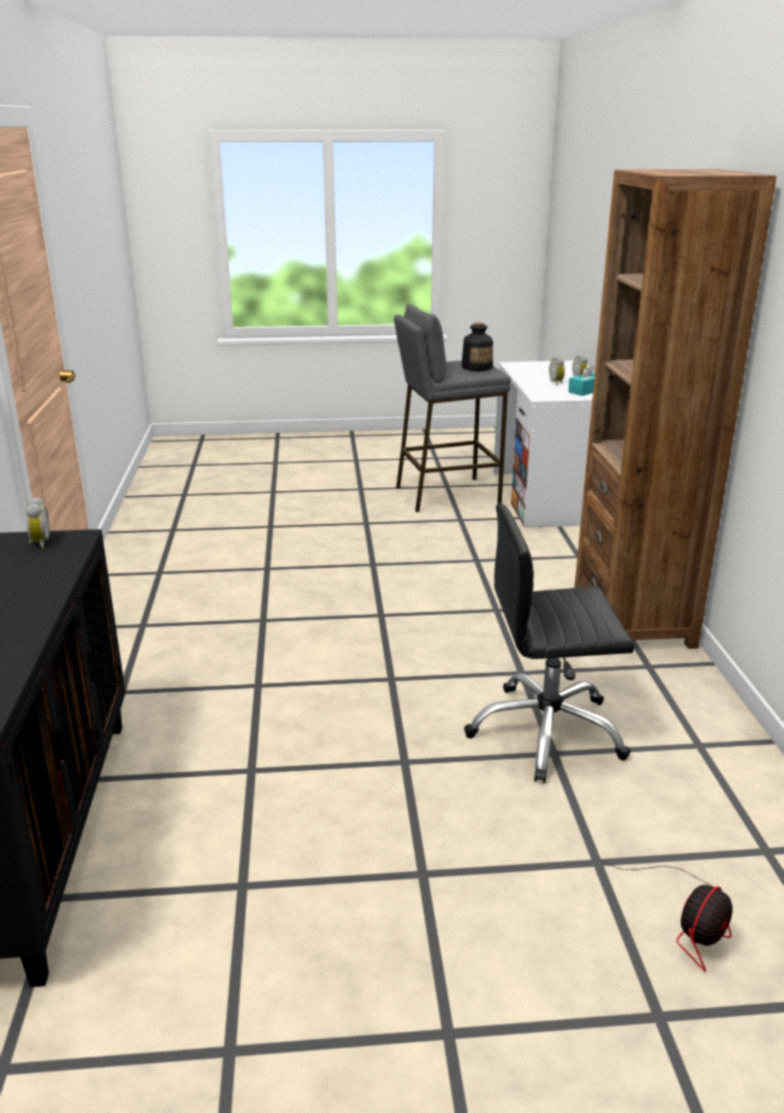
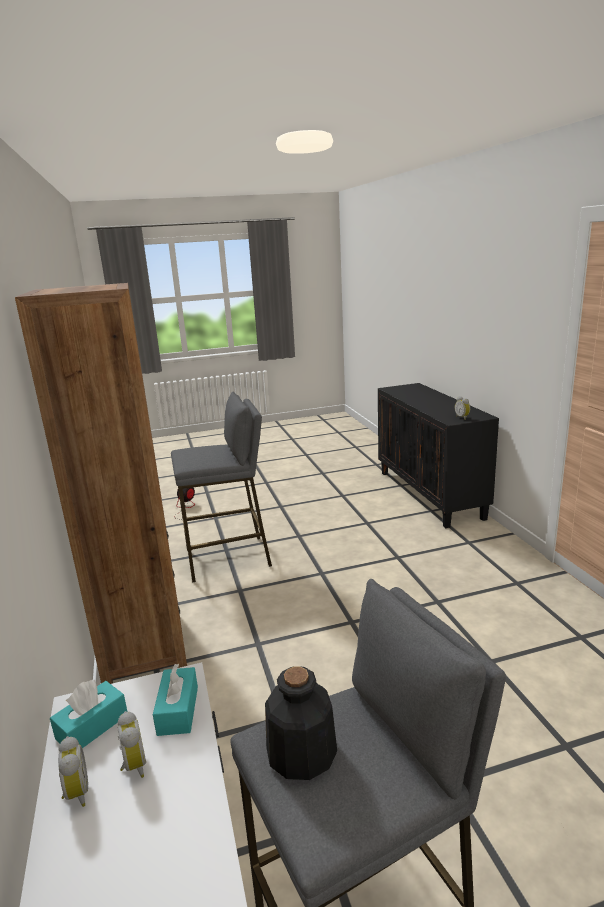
camera: 170 degrees right, 5 degrees down
(540, 391) = (178, 710): none -> turquoise tissue box
(546, 732) = (228, 558): black office chair -> grey stool

